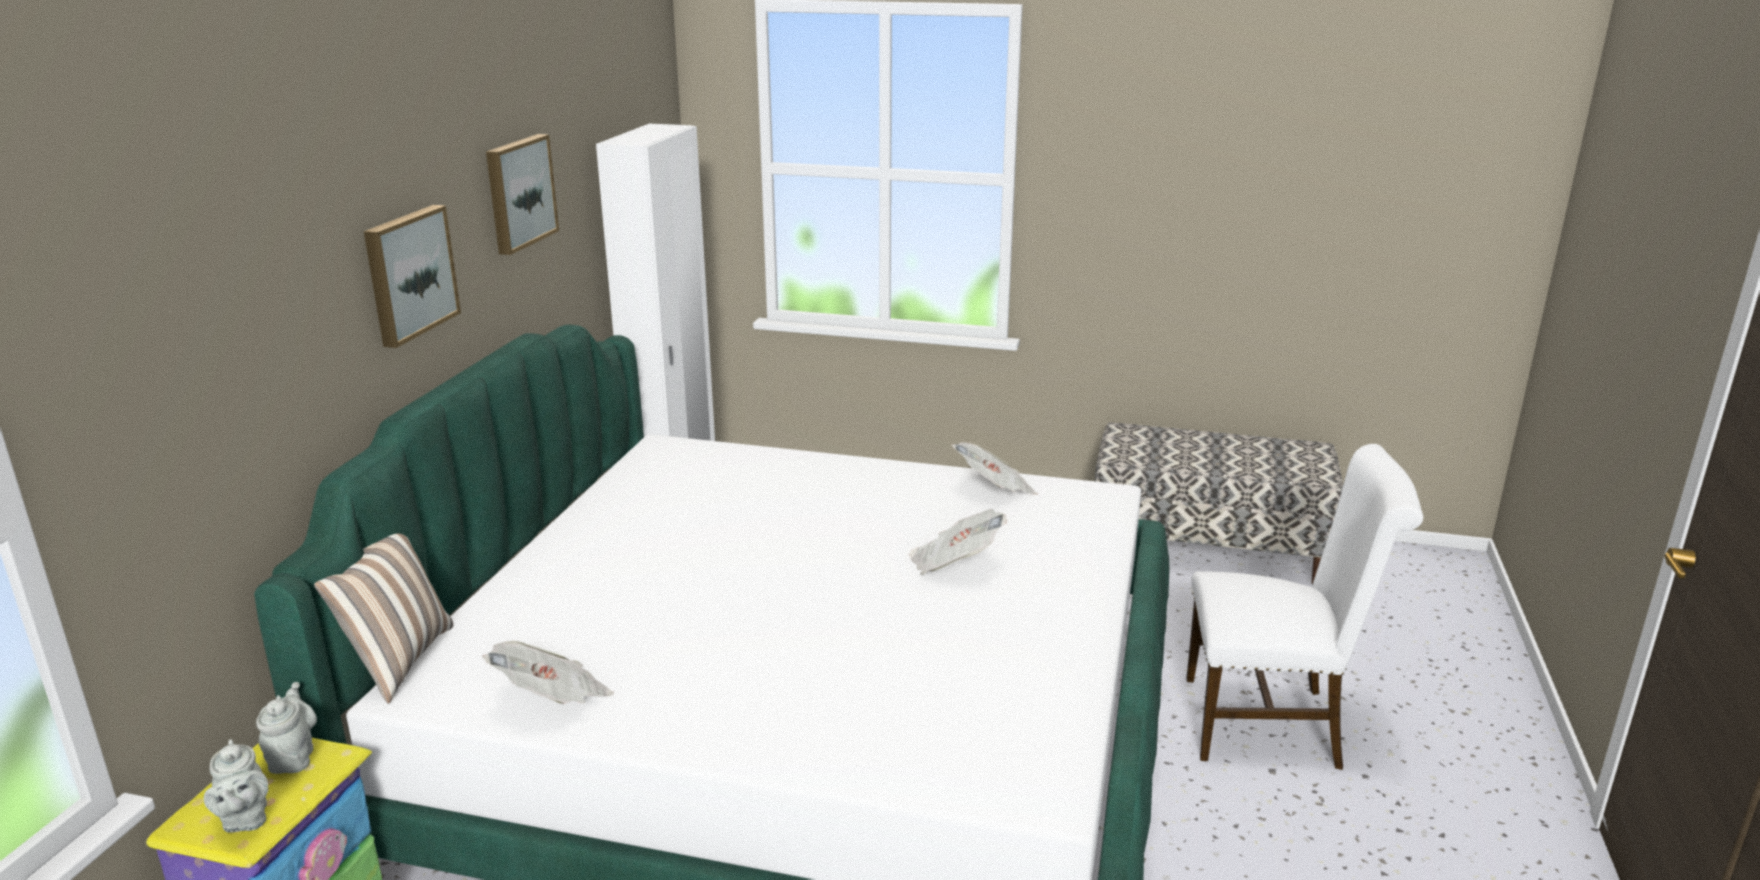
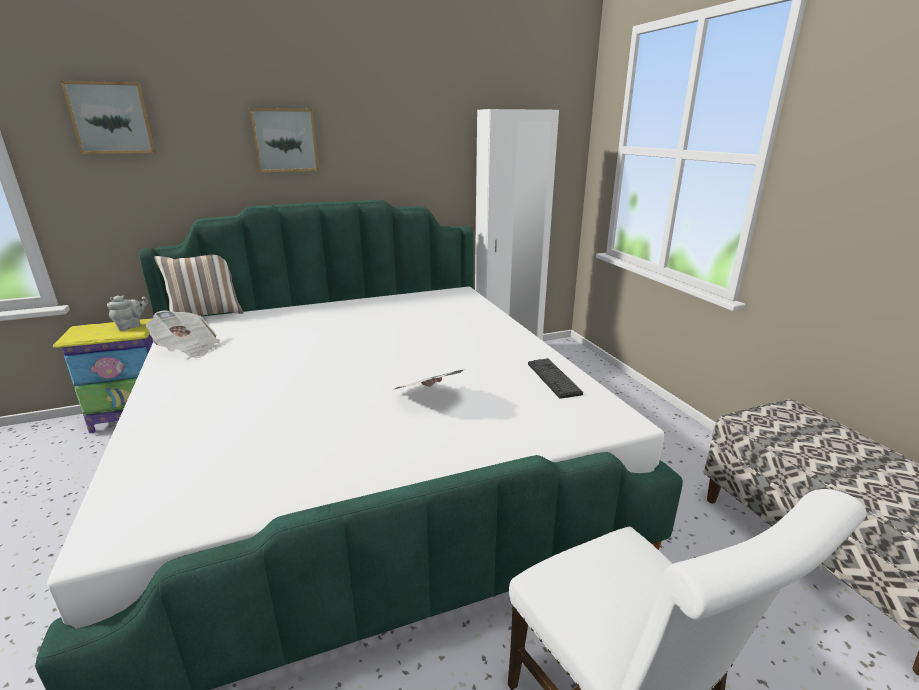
camera: 55 degrees right, 0 degrees up
(245, 820) = (82, 334): grey teapot -> none
(518, 192) = (394, 121): picture -> picture (111, 118)
(994, 489) = (553, 378): newspaper -> keyboard

